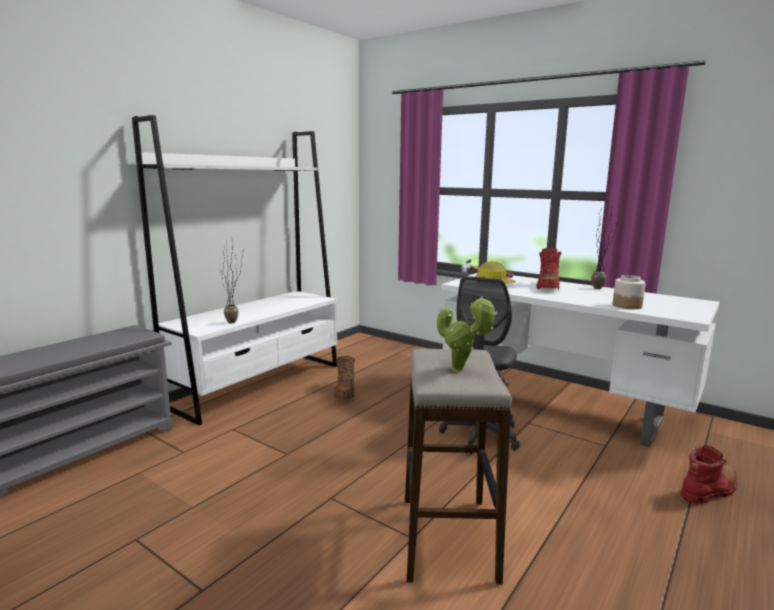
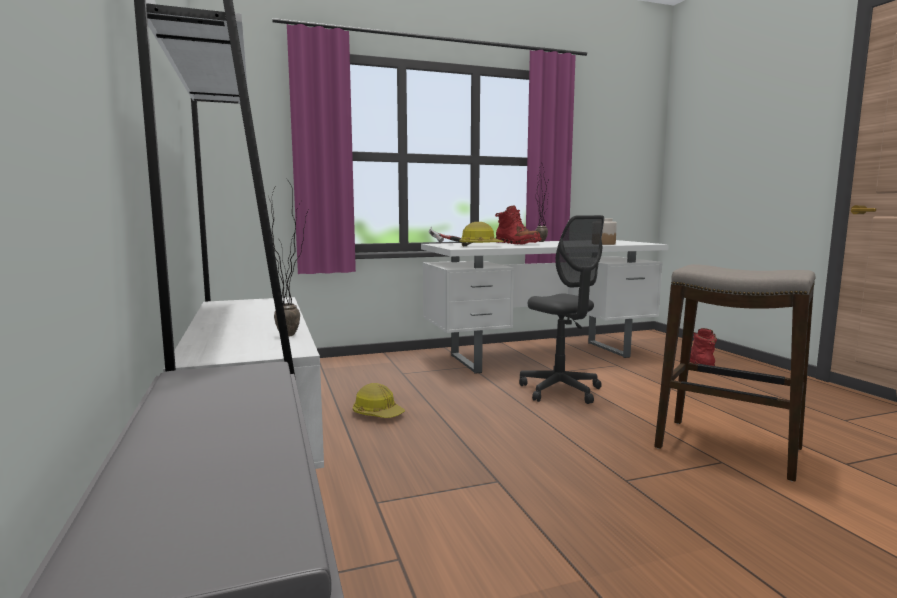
camera: 55 degrees left, 5 degrees down
(345, 392) = (378, 413): brown boot -> hard hat
(461, 371) = (745, 271): potted plant -> none

